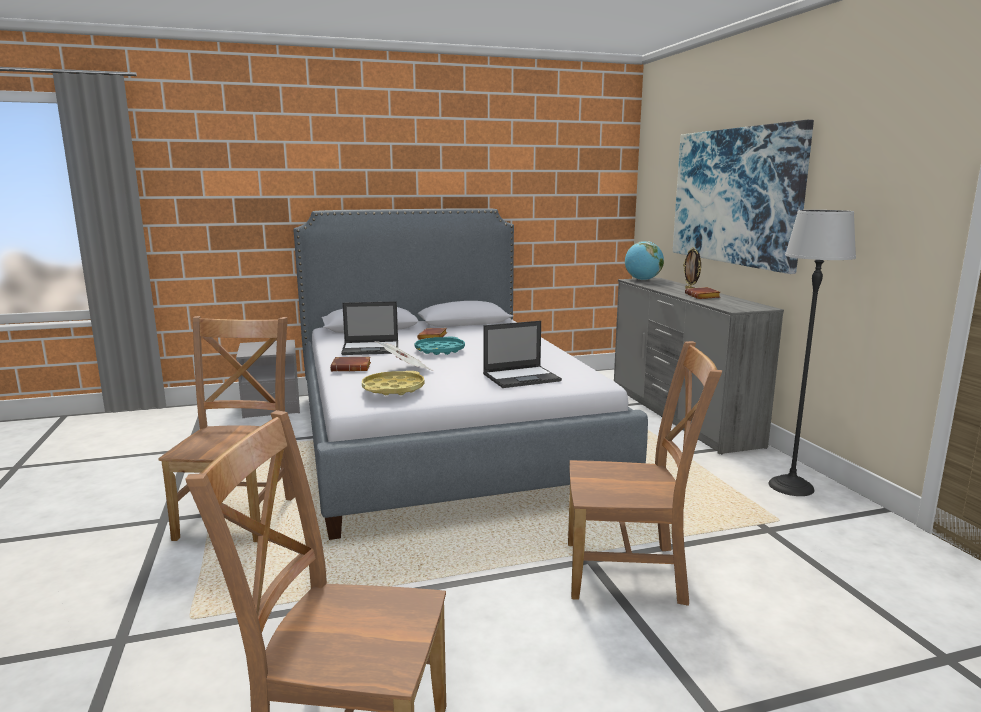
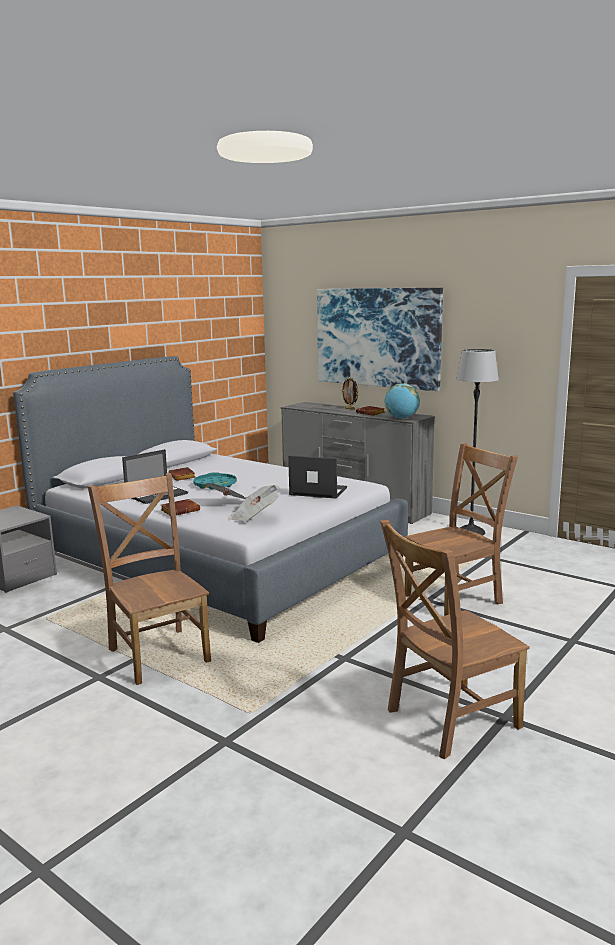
camera: 35 degrees left, 0 degrees up
(393, 389) = (254, 516): yellow tray -> newspaper
(522, 377) = (317, 491): laptop -> laptop turned 105 degrees counterclockwise
(643, 280) = (300, 405): globe -> globe (401, 418)

